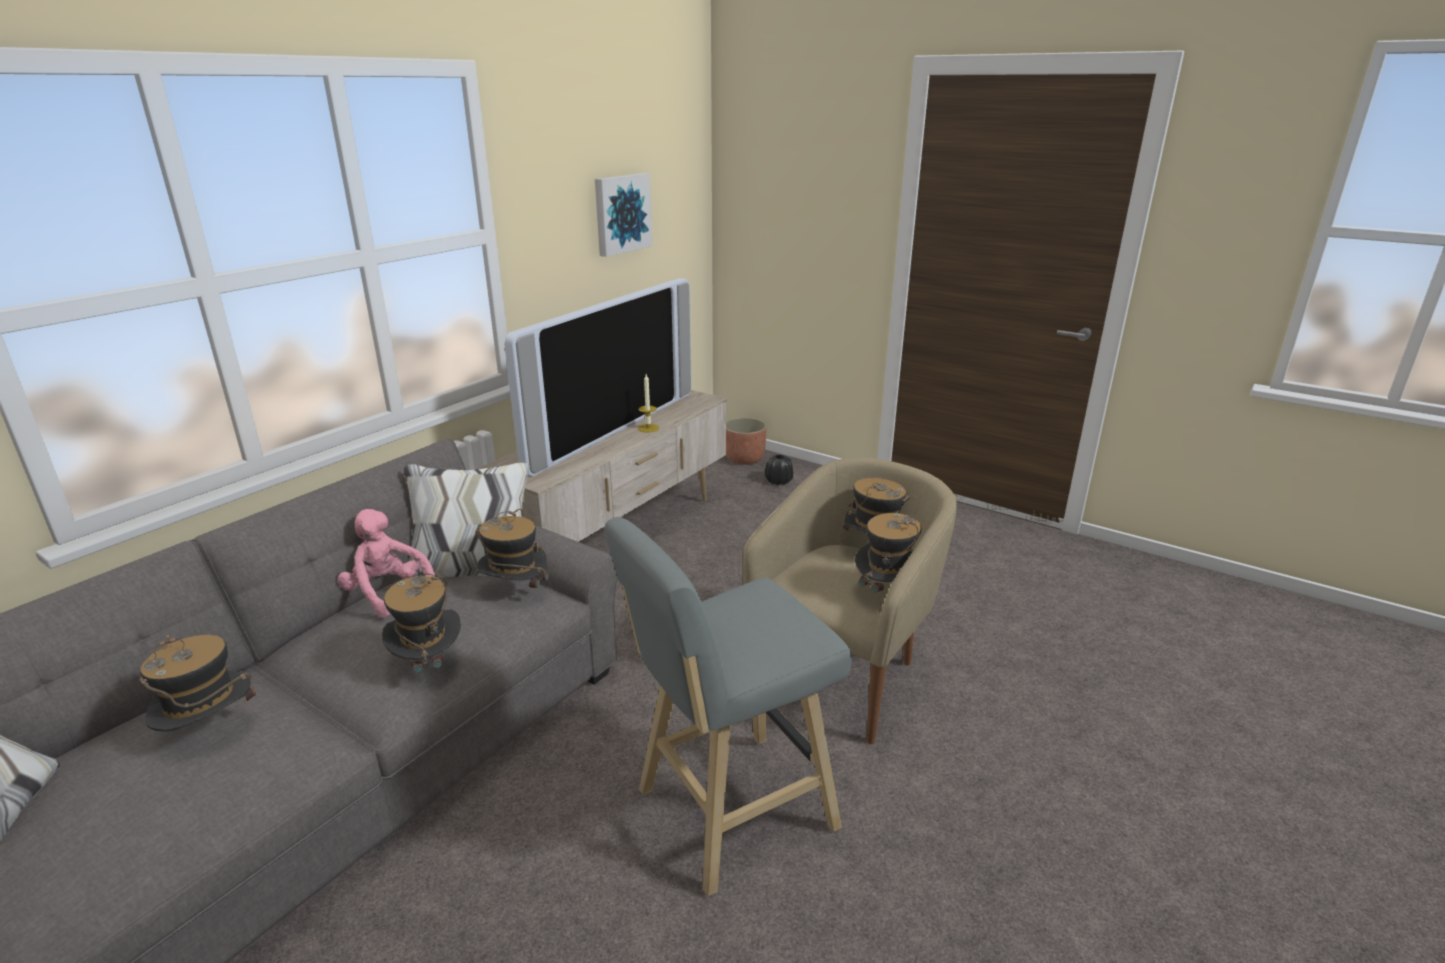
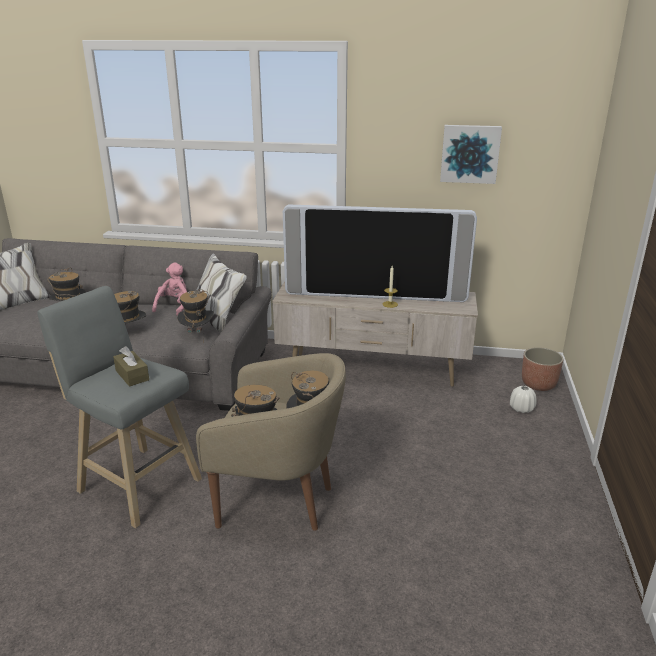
camera: 65 degrees right, 0 degrees up
(756, 617) = (132, 375): none -> brown tissue box
(779, 481) = (521, 408): black vase -> white vase

